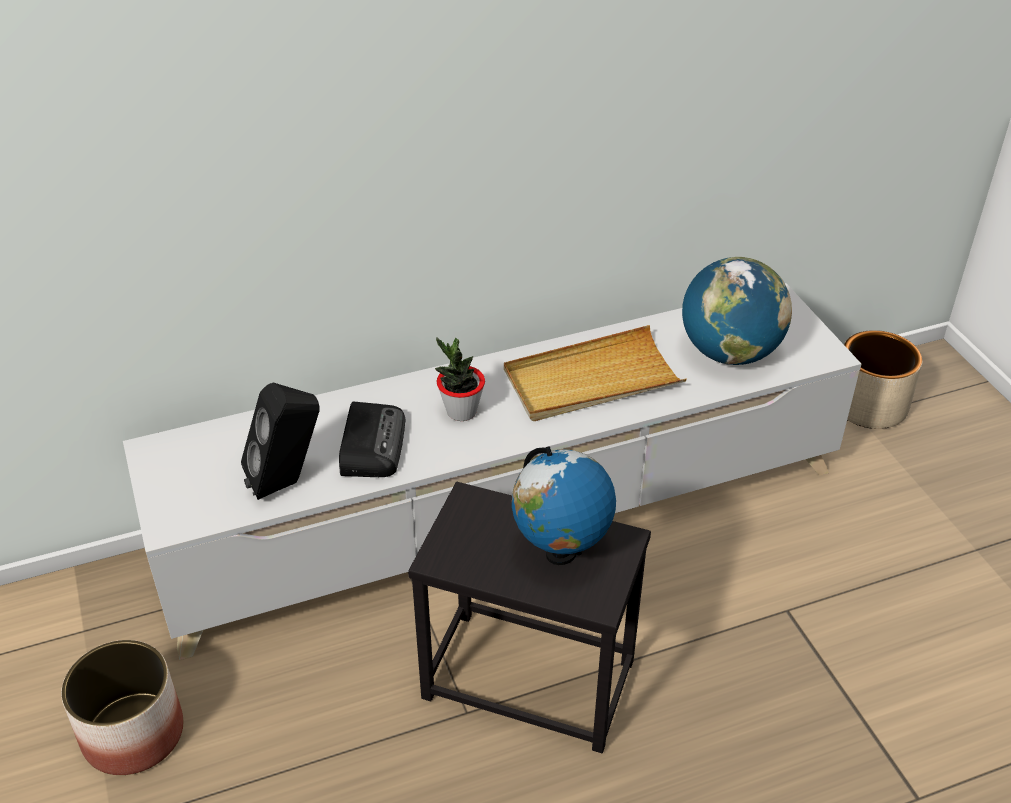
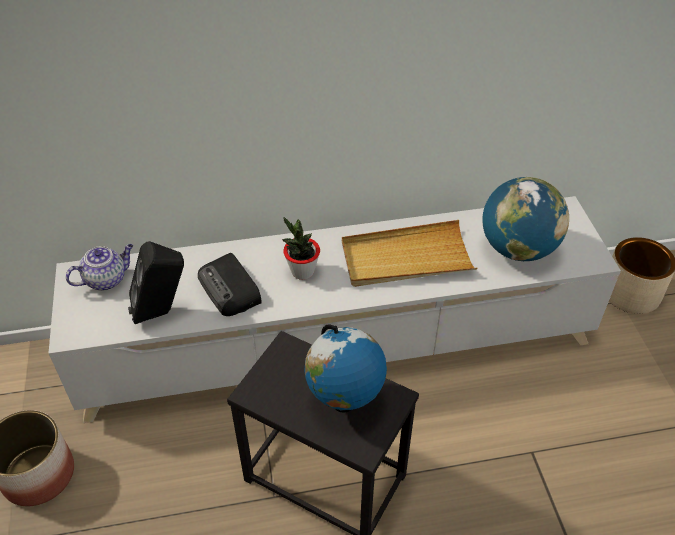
camera: 10 degrees right, 5 degrees up
(199, 452) = (106, 279): none -> teapot
(372, 444) = (230, 289): radio -> radio turned 135 degrees clockwise

